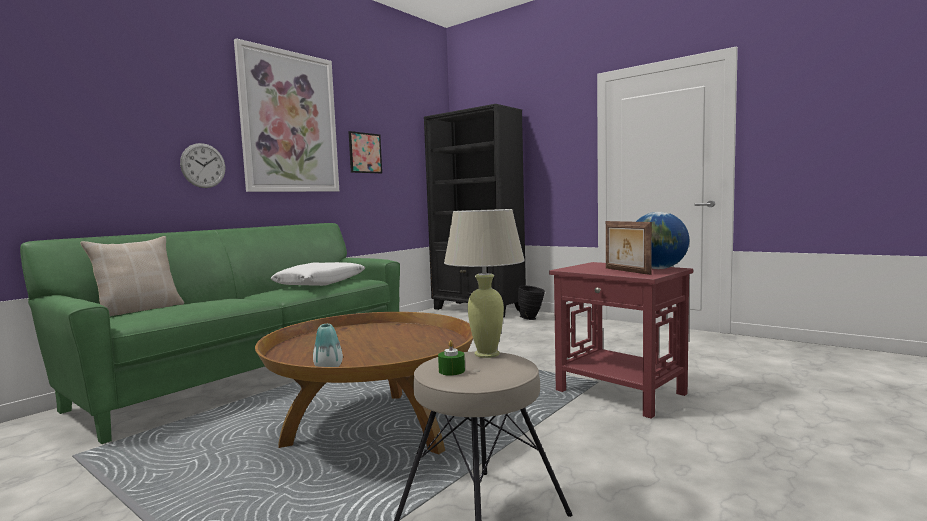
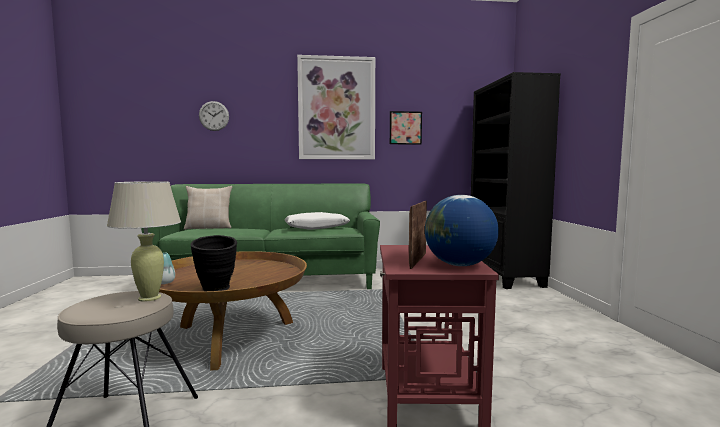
camera: 45 degrees right, 0 degrees up
(203, 165) = (271, 142): wall clock -> wall clock (214, 116)
(451, 371) = (96, 300): green candle -> none
(532, 319) = (532, 297): black vase -> black vase (216, 291)

